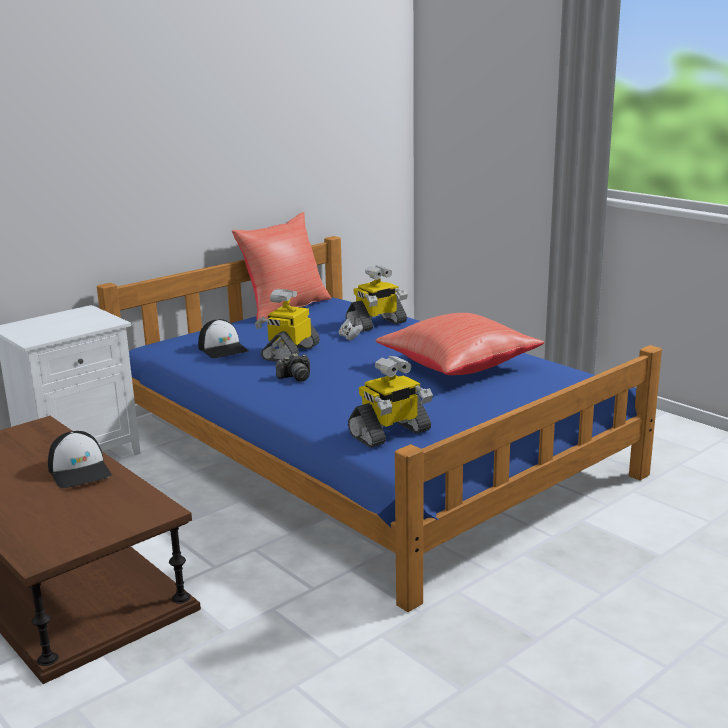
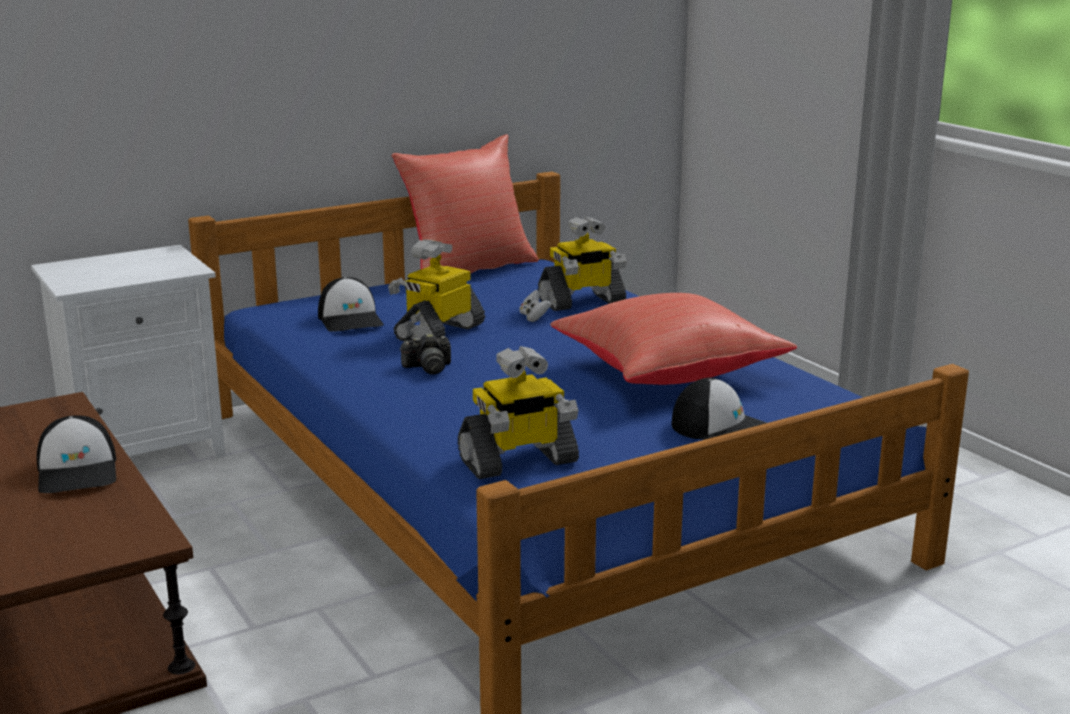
camera: 10 degrees right, 0 degrees up
(513, 400) = (724, 429): none -> cap

